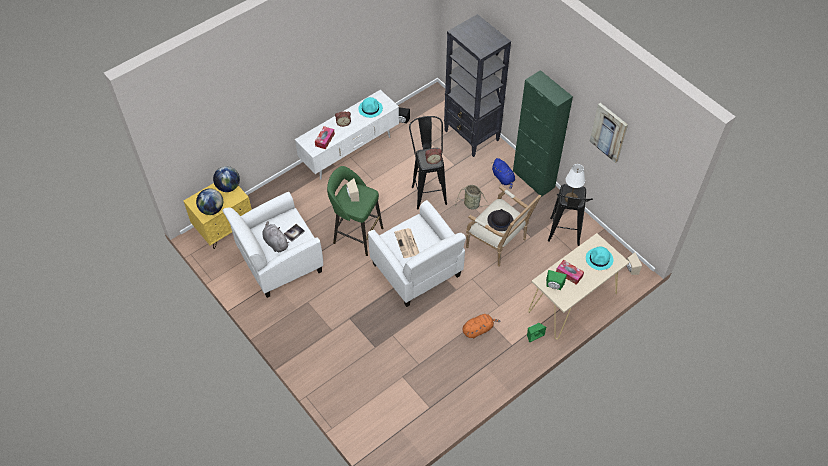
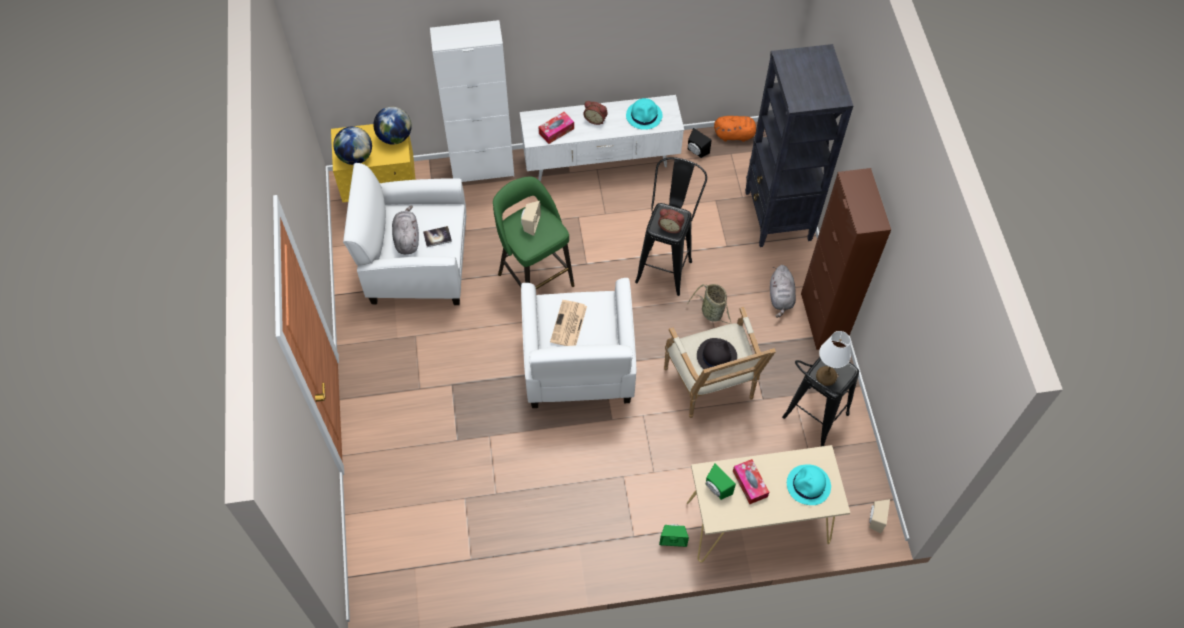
camera: 30 degrees right, 5 degrees up
(280, 188) = (482, 169): none -> white cabinet
(478, 329) = (604, 489): orange plush toy -> orange plush toy (736, 135)
(503, 178) = (781, 297): blue plush toy -> grey plush toy
(533, 179) = (822, 319): green cabinet -> brown cabinet
(609, 132) = (913, 309): picture -> none

